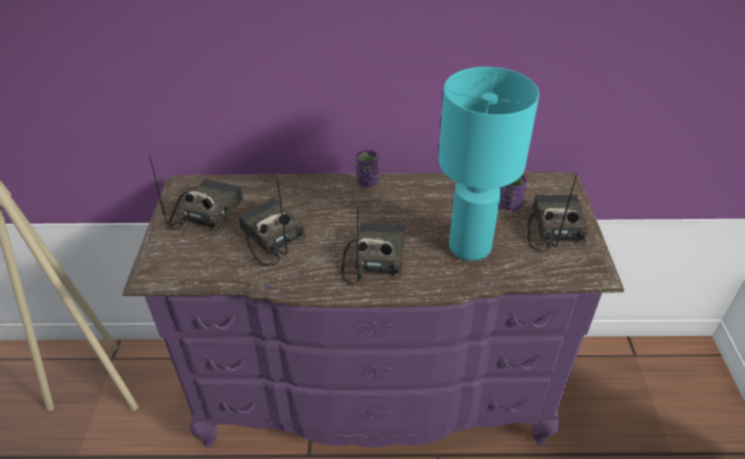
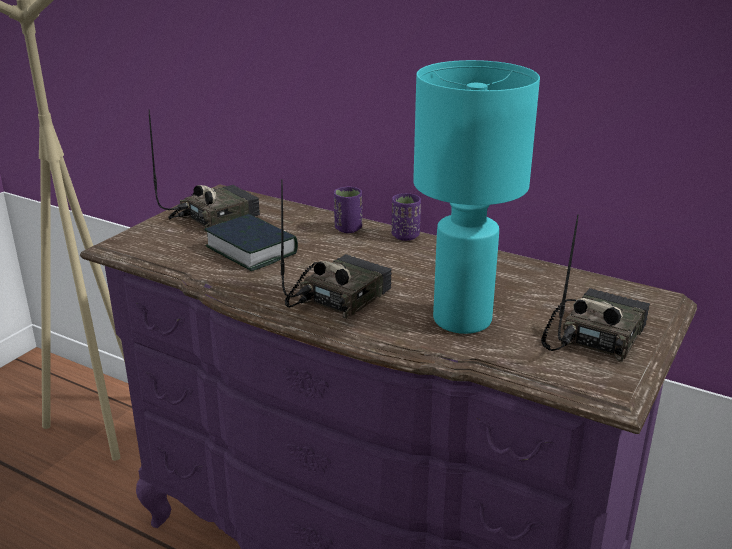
camera: 30 degrees right, 15 degrees down
(270, 238) = (251, 250): radio -> book
(510, 205) = (559, 300): purple cup -> purple cup (348, 229)

